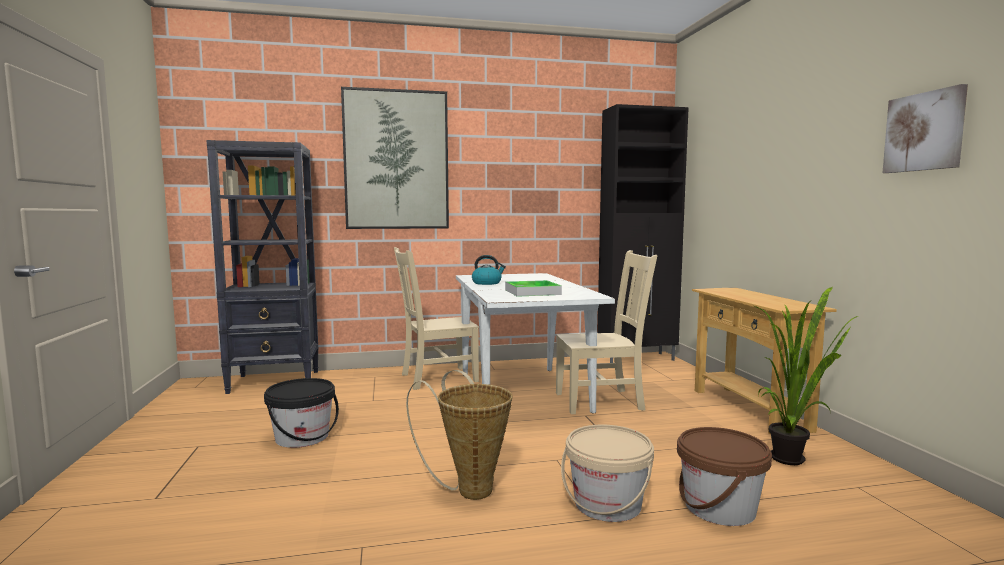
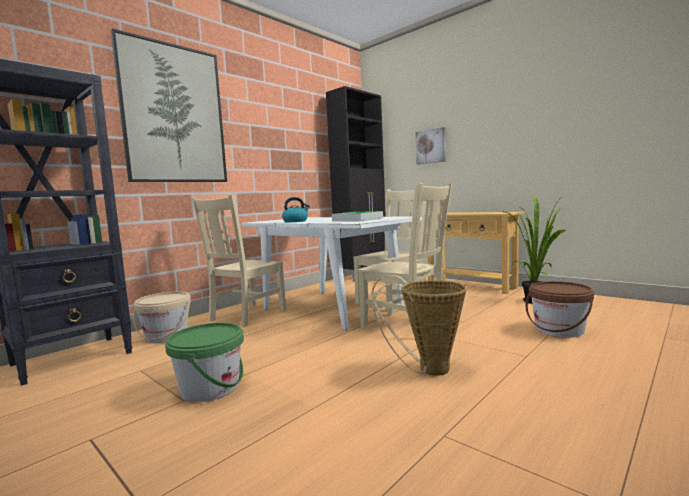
camera: 35 degrees left, 0 degrees up
(302, 437) = (210, 388): black bucket -> green bucket
(551, 436) = (407, 325): none -> beige chair
(607, 504) = (514, 347): beige bucket -> beige bucket (166, 336)
(924, 132) = (574, 104): picture -> picture (431, 146)

